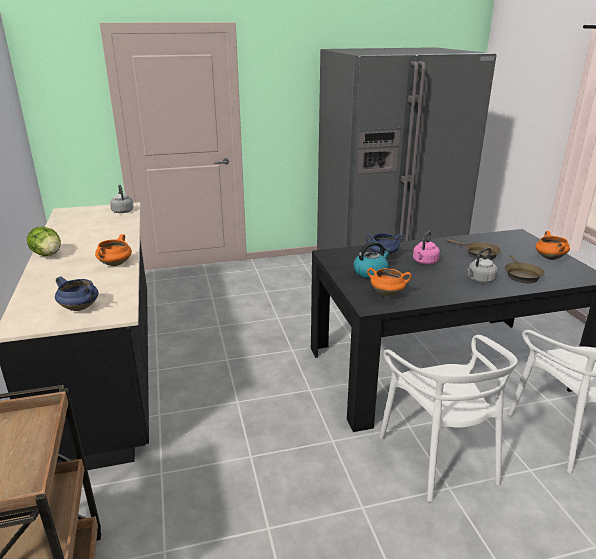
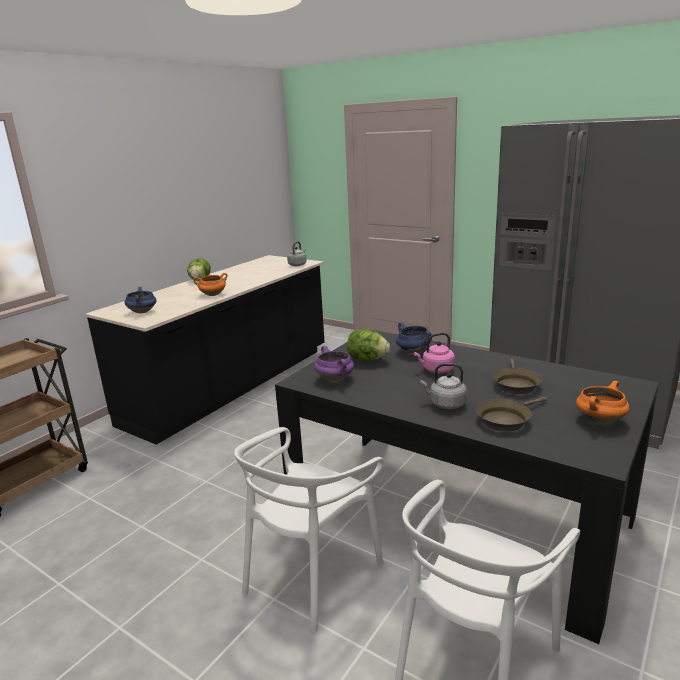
camera: 50 degrees right, 5 degrees down
(371, 272) = (367, 359): kettle -> lettuce
(387, 294) = (335, 379): orange cooking pot -> purple cooking pot

